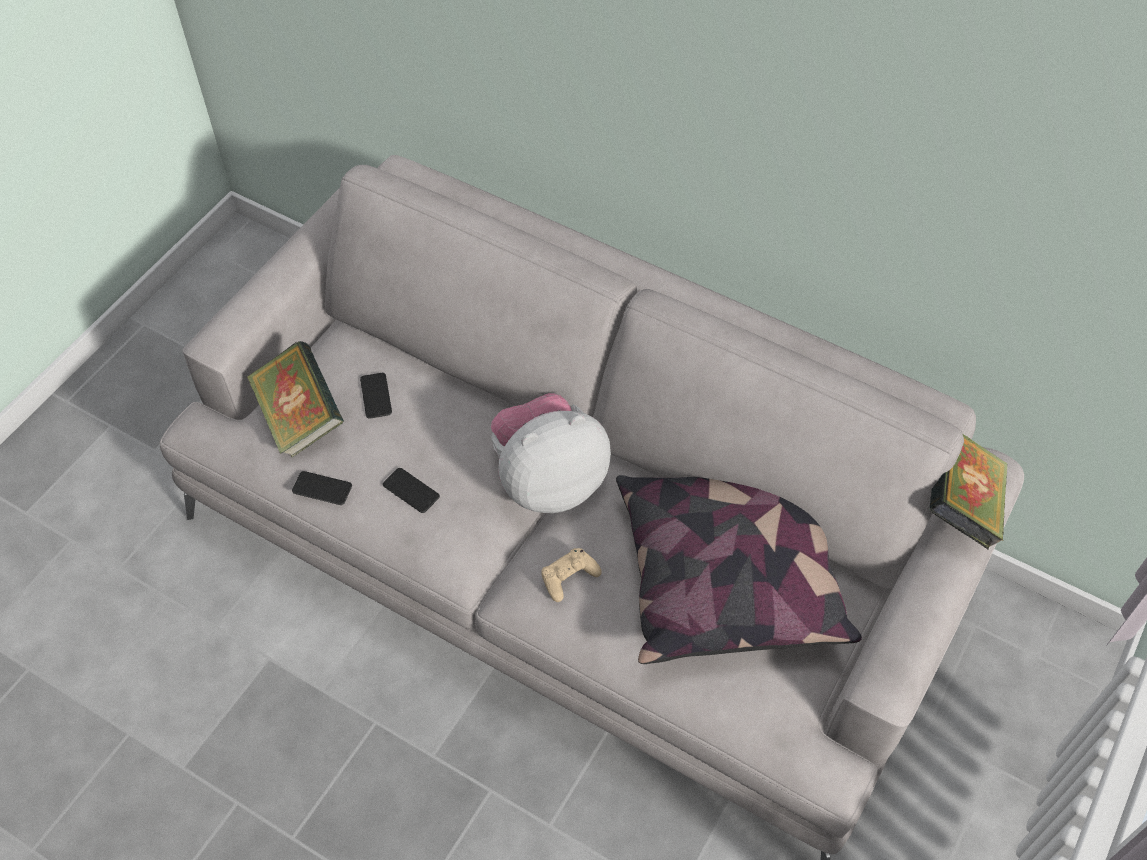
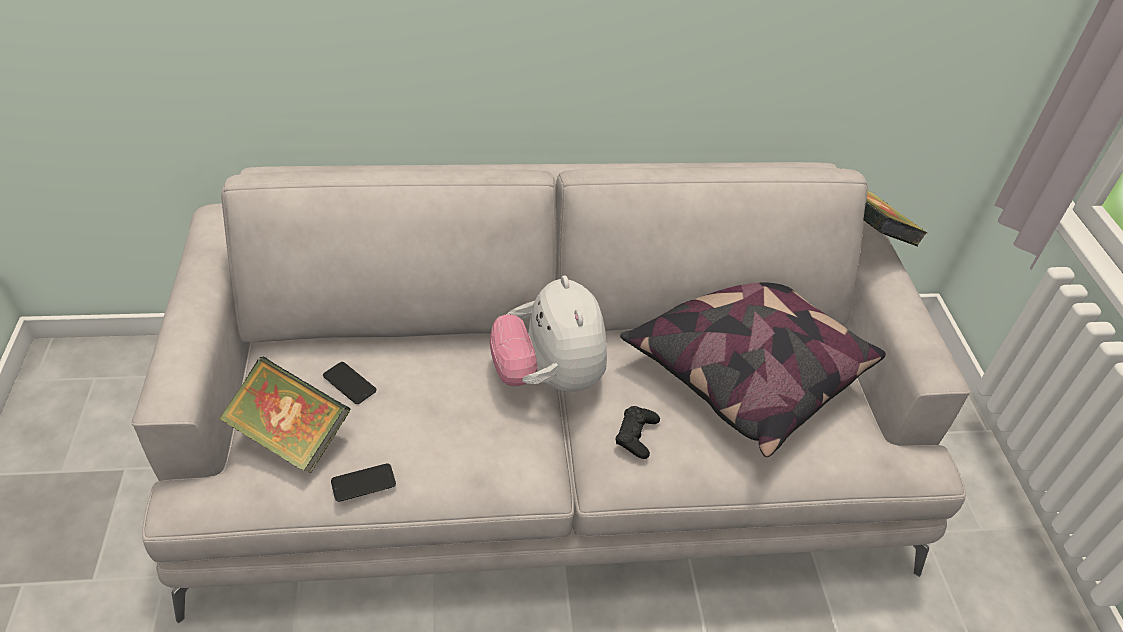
camera: 40 degrees left, 10 degrees down
(411, 491) = (448, 441): phone -> none
(548, 480) = (548, 377): plush toy -> plush toy turned 45 degrees counterclockwise
(569, 577) = (636, 435): beige game controller -> black game controller

